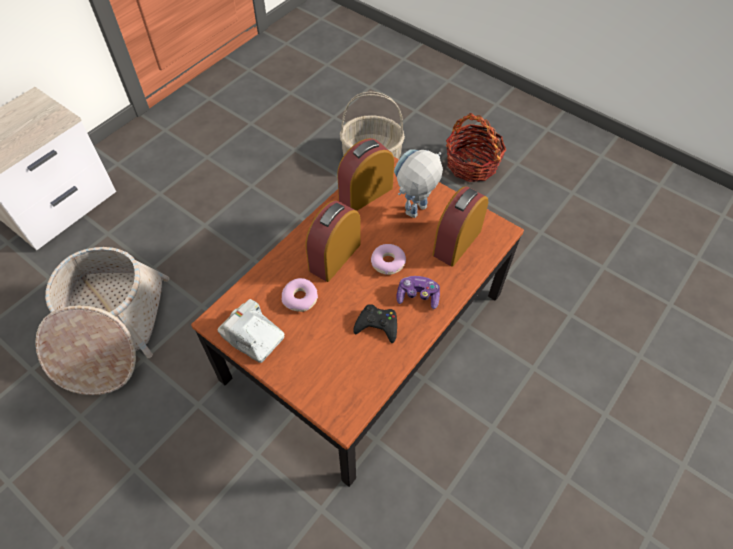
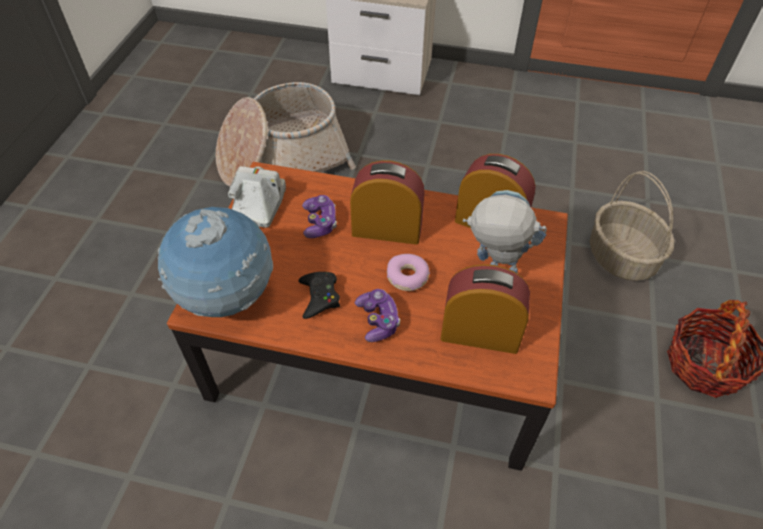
camera: 65 degrees right, 5 degrees down
(300, 298) = (320, 222): donut -> game controller
(344, 391) = (227, 298): none -> globe

